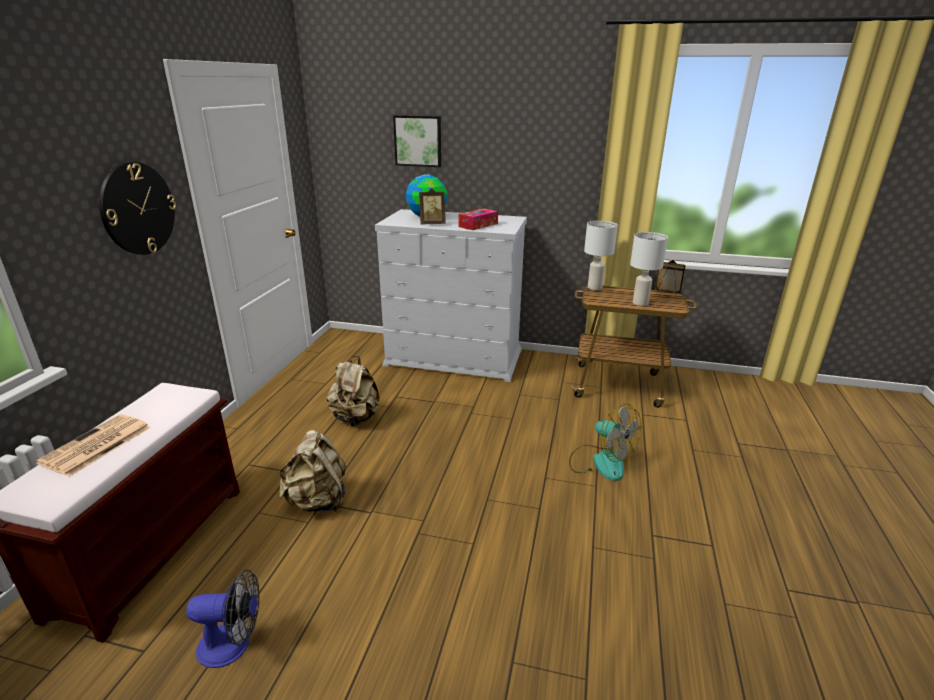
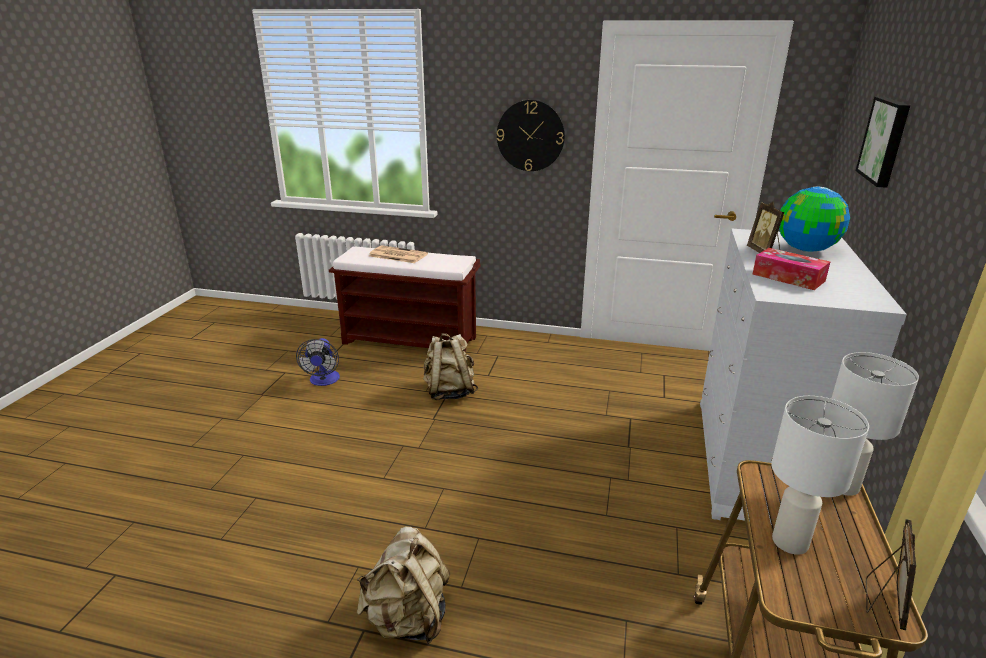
camera: 90 degrees right, 0 degrees up
(356, 418) = (577, 397): beige backpack -> beige backpack (408, 619)
(600, 461) = (514, 602): fan -> none

